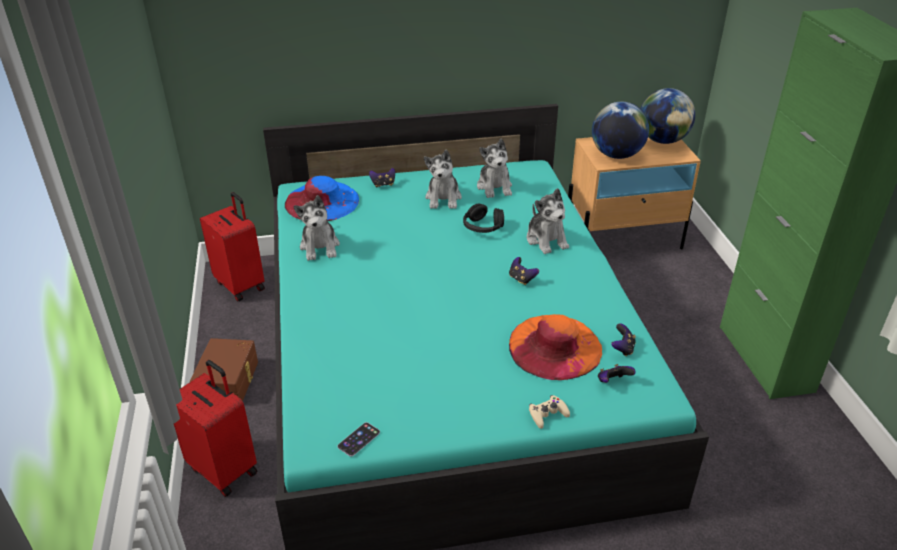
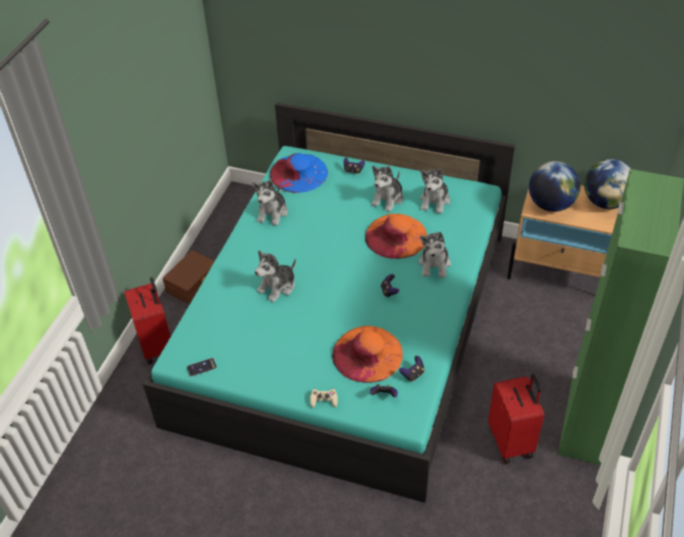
camera: 30 degrees right, 10 degrees up
(241, 285) = (243, 210): red suitcase -> red suitcase (511, 441)
(387, 316) = (277, 287): none -> plush toy
(483, 227) = (396, 236): black headphones -> orange hat

